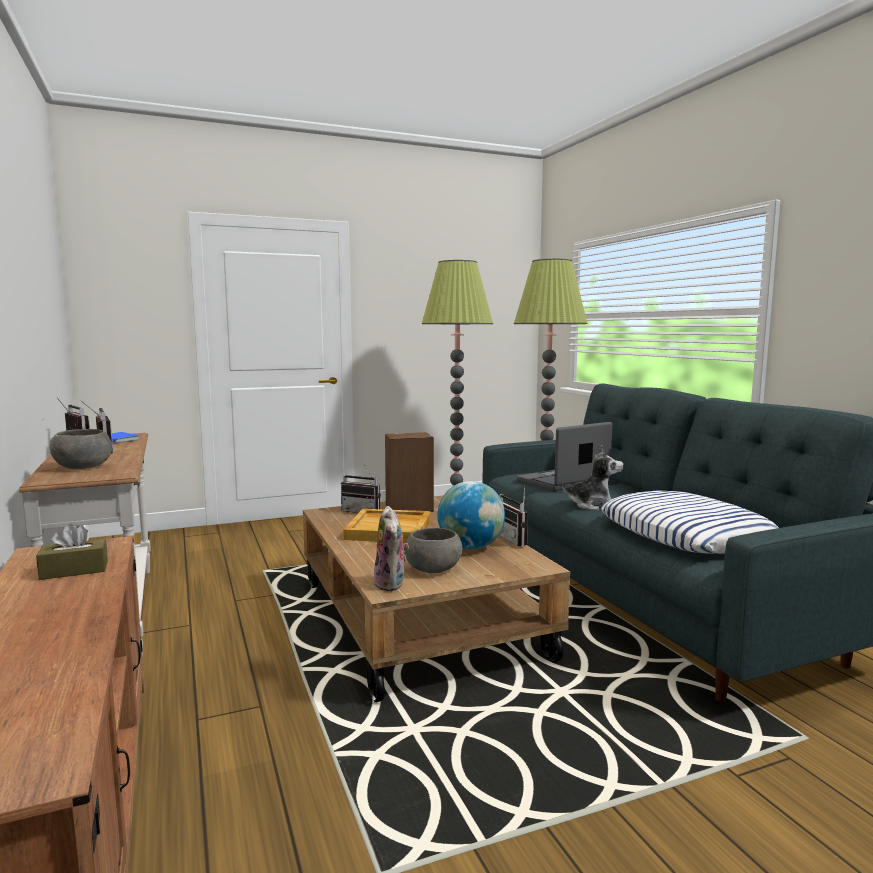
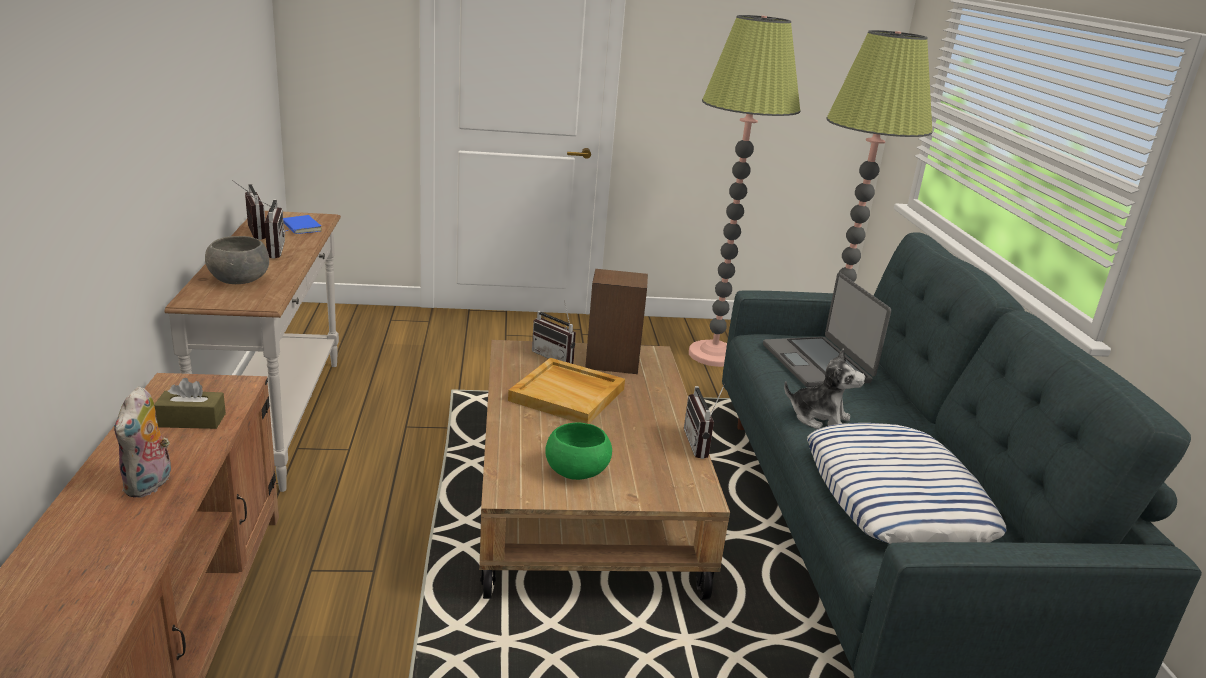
camera: 15 degrees right, 15 degrees up
(392, 584) = (518, 484): plush toy -> plush toy (150, 485)
(433, 568) = (577, 470): grey bowl -> green bowl
(471, 547) = (641, 445): globe -> none
(563, 481) = (817, 363): laptop -> laptop turned 90 degrees counterclockwise

